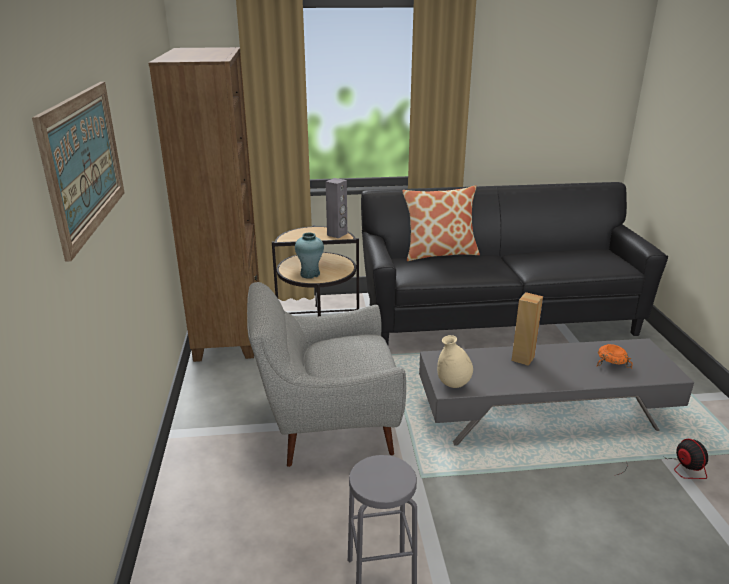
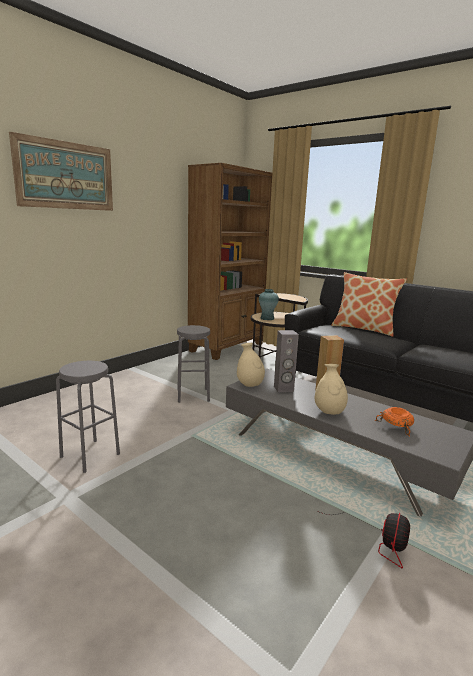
camera: 45 degrees right, 10 degrees down
(326, 426) = (193, 395): grey armchair -> grey stool
(337, 234) = (297, 299): grey speaker -> grey speaker (283, 389)
(558, 377) = (329, 412): none -> beige vase

